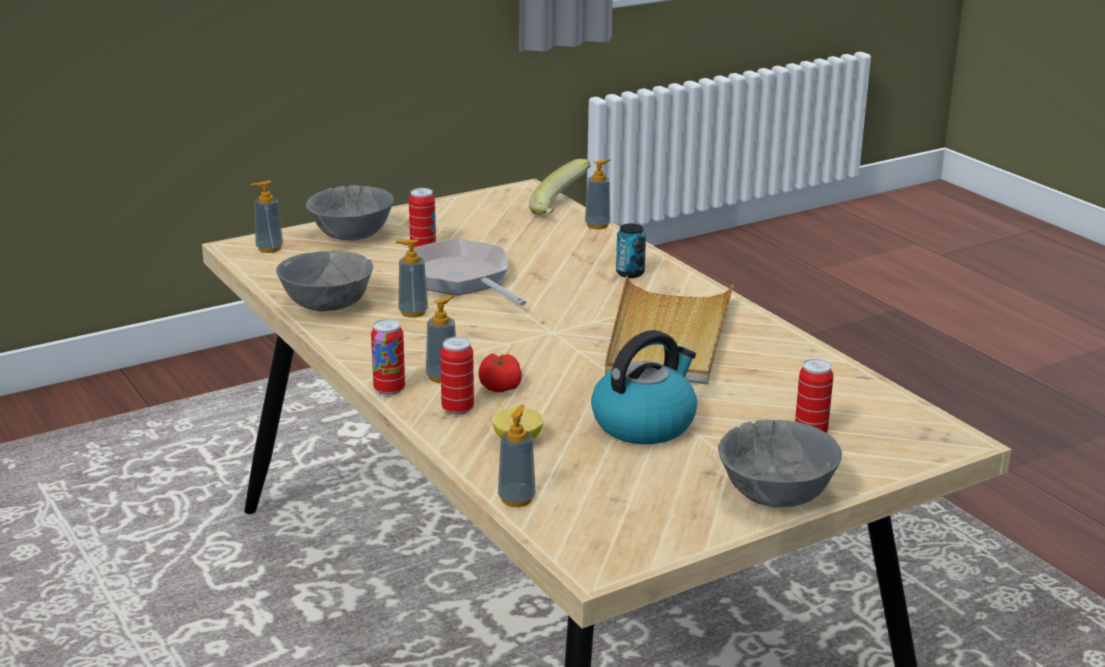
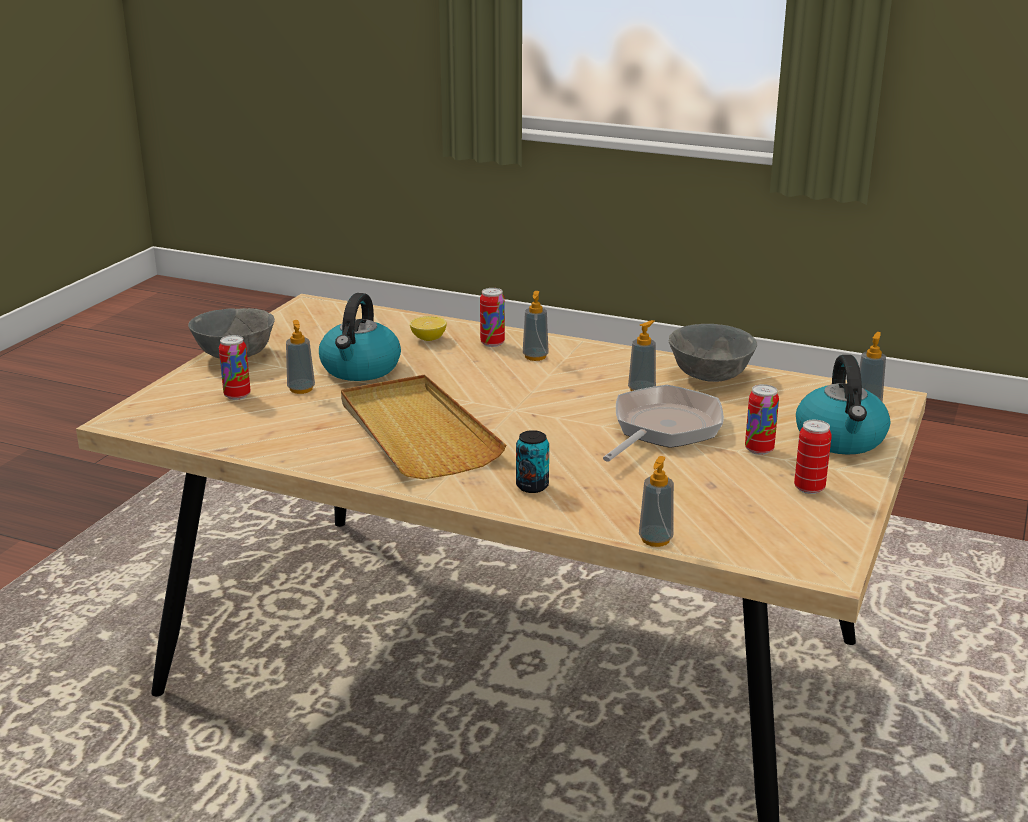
camera: 145 degrees right, 0 degrees up
(351, 236) = (841, 439): grey bowl -> kettle
(389, 390) = (554, 341): can -> can (809, 488)
(461, 279) = (662, 429): frying pan -> frying pan turned 75 degrees counterclockwise
(499, 385) = (490, 363): tomato -> none
(516, 499) = (387, 315): soap dispenser -> soap dispenser (301, 389)
(561, 210) = (729, 549): banana -> none

